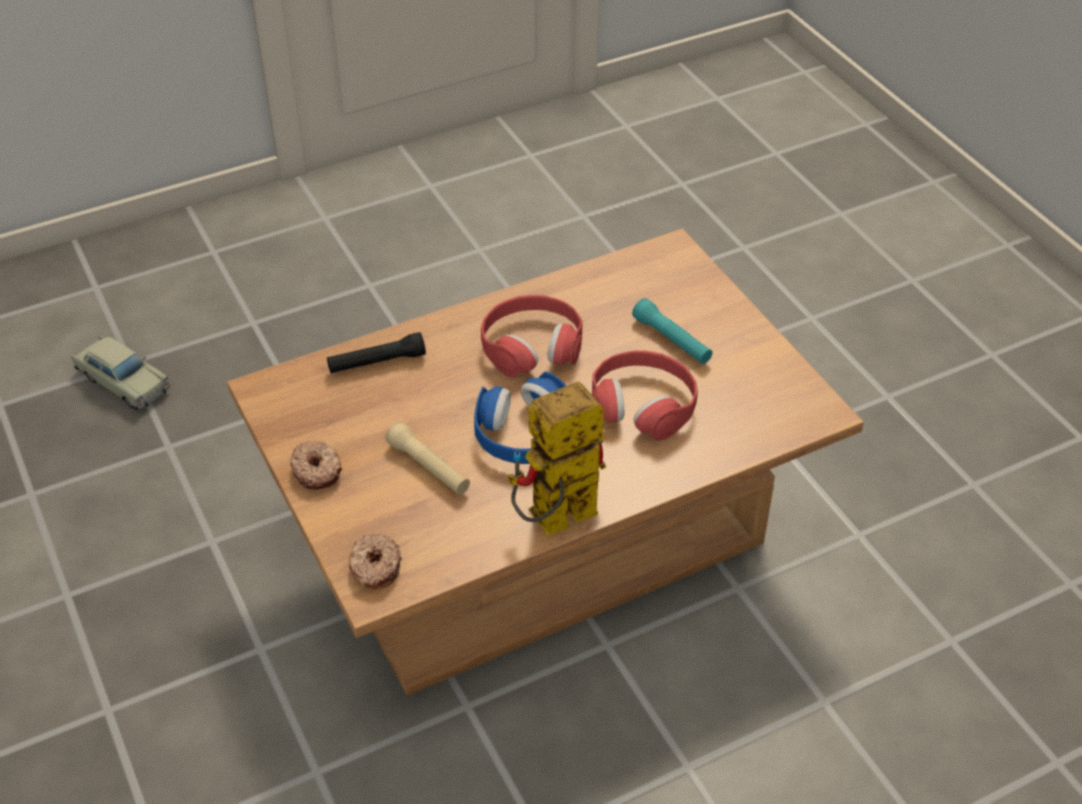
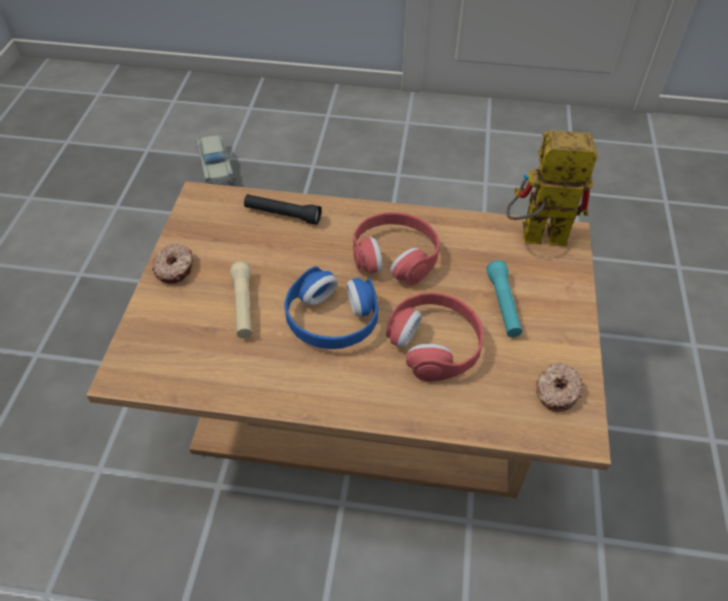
camera: 35 degrees right, 5 degrees up
(374, 567) = (140, 358): donut -> donut (556, 391)
(553, 523) = (284, 399): toy robot -> toy robot (533, 237)

